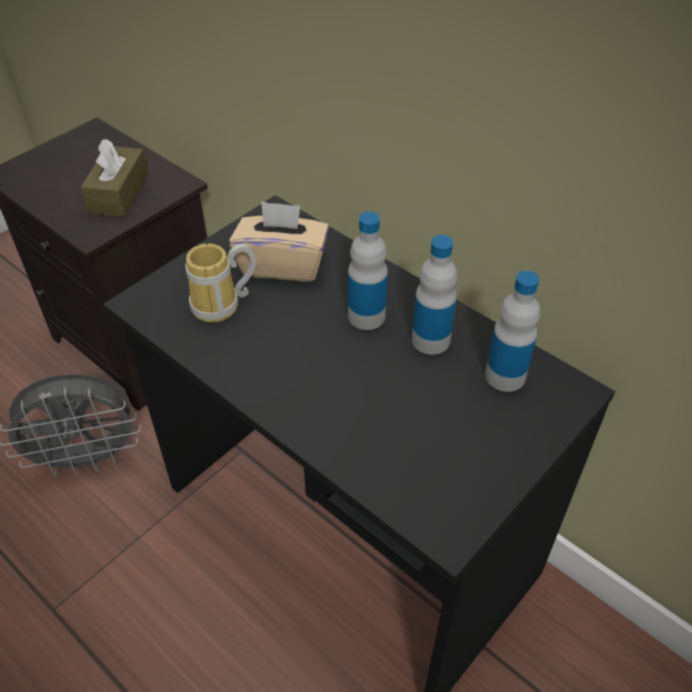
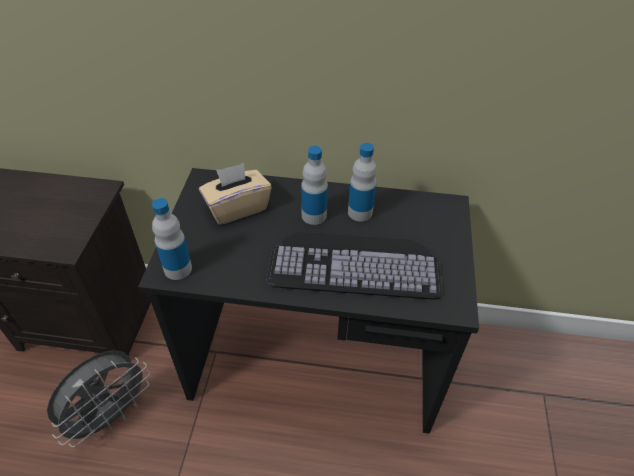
camera: 35 degrees left, 0 degrees up
(119, 193) = (62, 213): brown tissue box -> none
(223, 306) = (222, 250): mug -> none
(364, 402) = (356, 263): none -> keyboard
(505, 376) = (413, 213): bottle -> bottle (178, 269)

